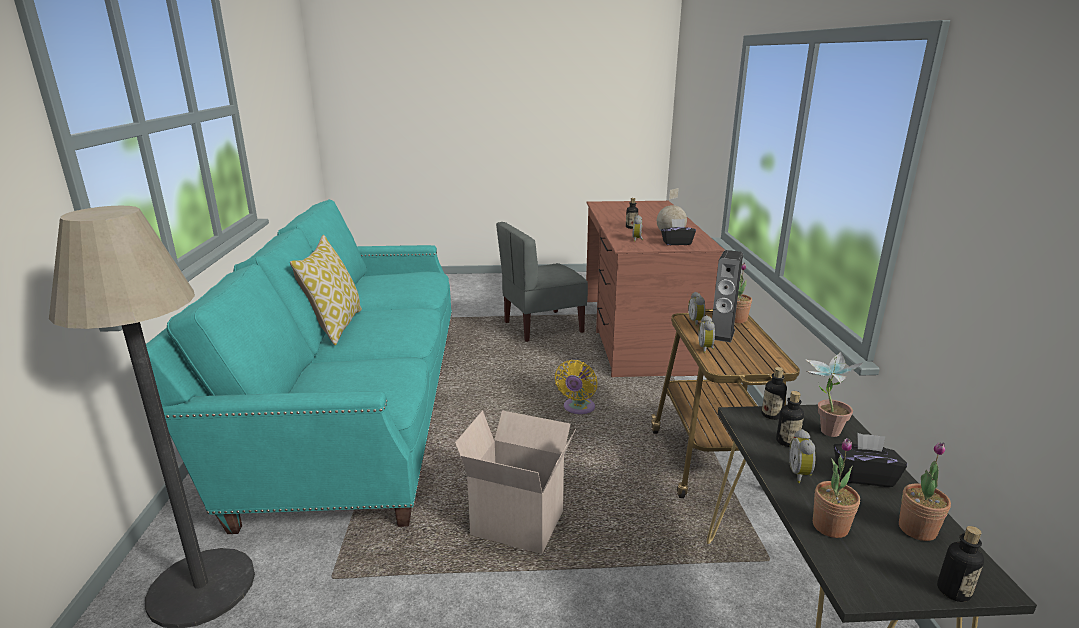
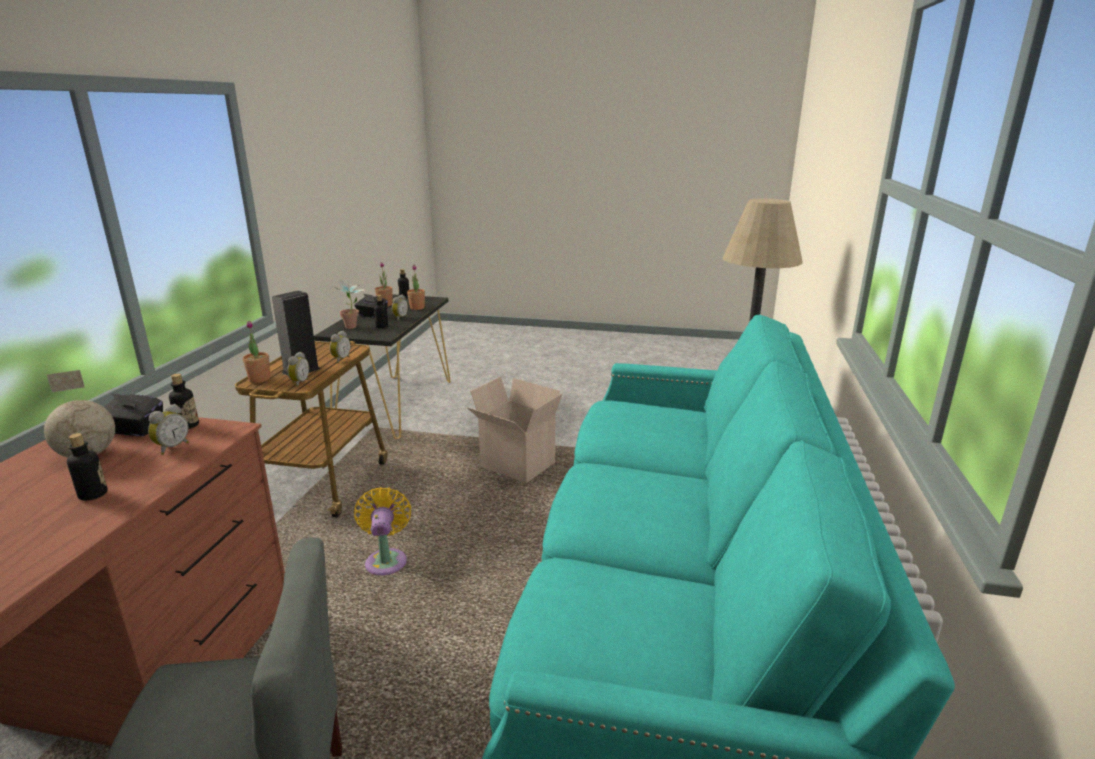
camera: 165 degrees left, 0 degrees up
(334, 326) = (702, 510): pillow -> none
(578, 409) = (386, 560): yellow fan -> yellow fan turned 45 degrees counterclockwise
(771, 415) = (366, 335): bottle -> bottle (187, 425)

